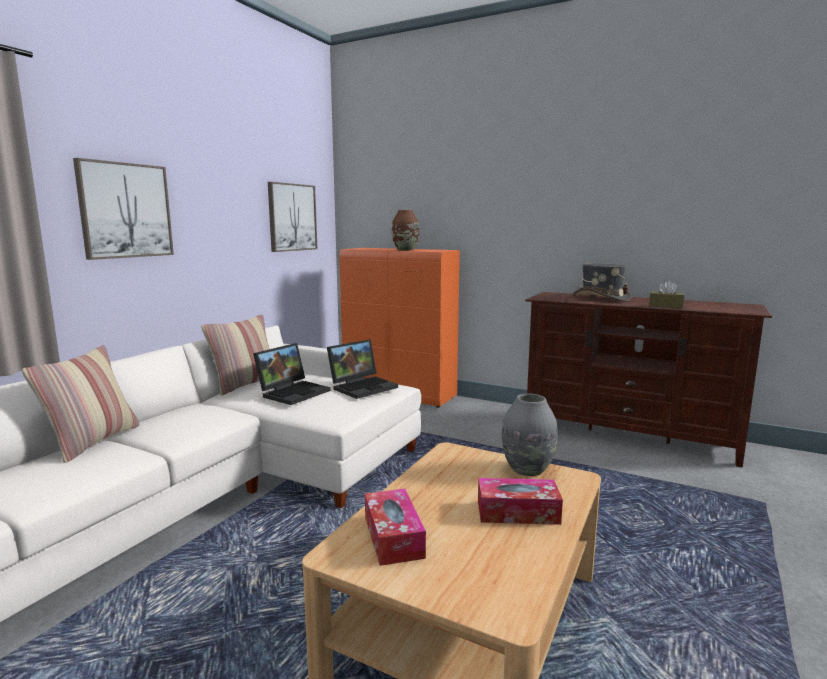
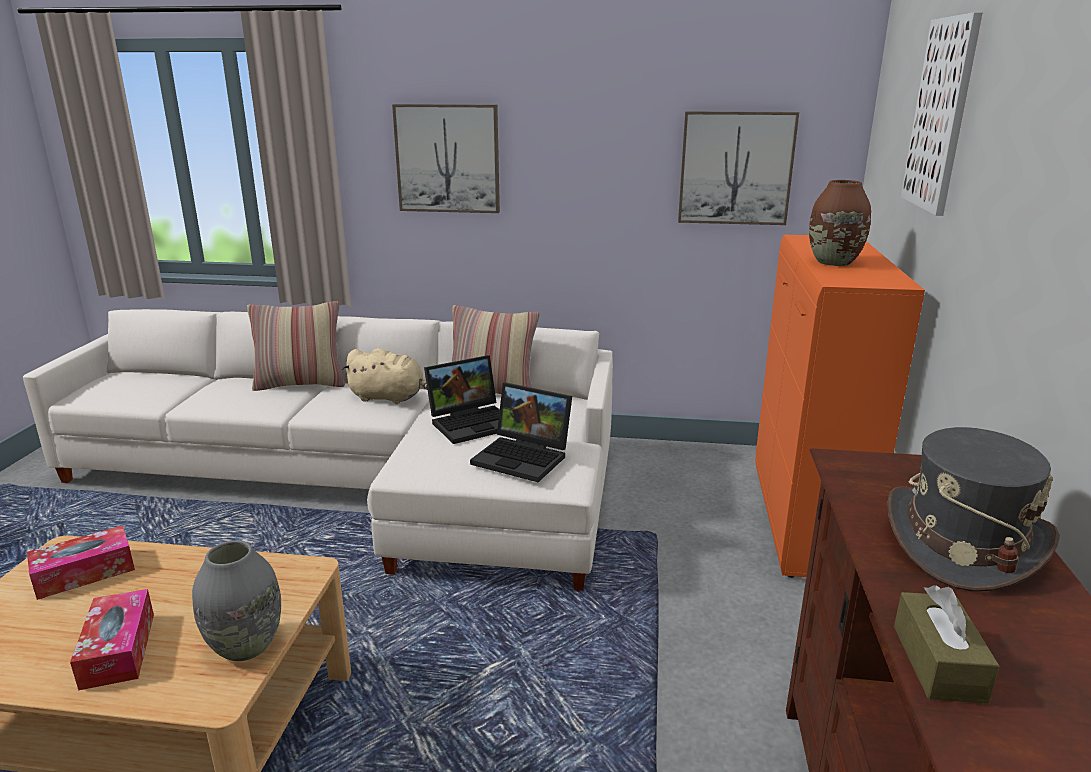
camera: 70 degrees right, 10 degrees up
(200, 411) = (389, 398): none -> beige plush toy
(293, 392) = (473, 422): laptop -> laptop turned 45 degrees counterclockwise
(430, 179) = (940, 115): none -> picture

